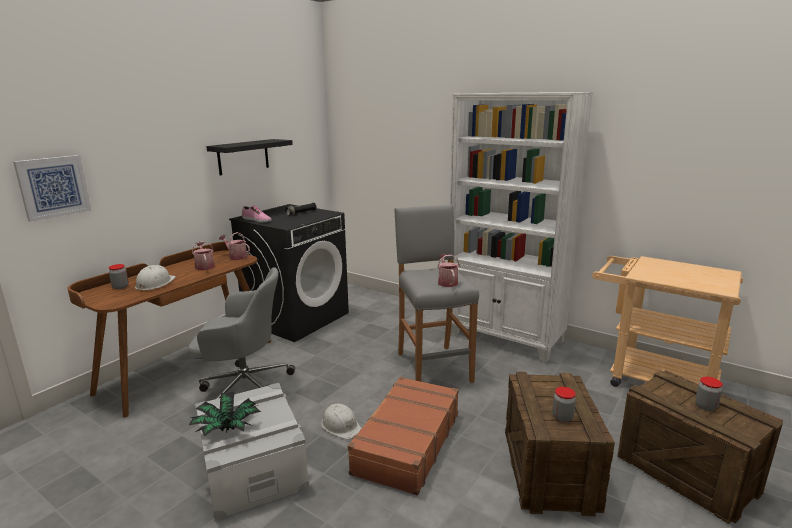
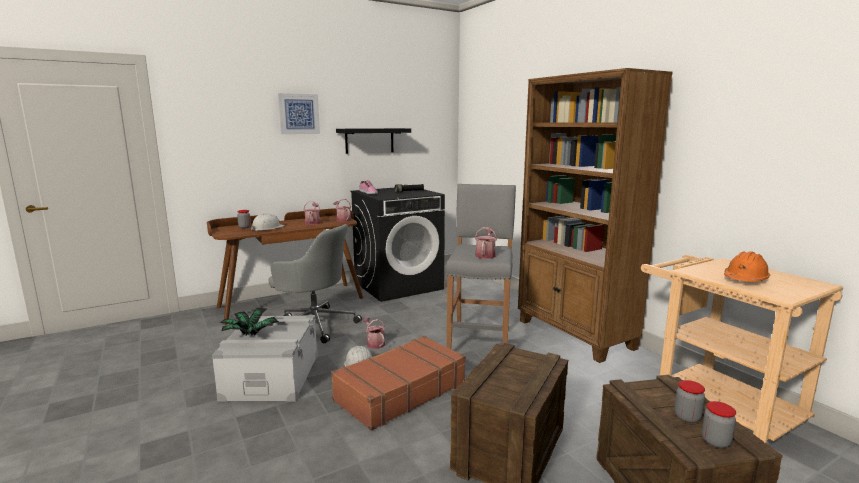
camera: 25 degrees right, 5 degrees down
(53, 187) = (210, 147): picture -> picture (299, 114)
(332, 394) = (374, 343): none -> watering can
(506, 338) = (575, 335): white bookcase -> brown bookcase
(562, 417) = (506, 385): jar -> jar (715, 441)
(683, 276) = (745, 279): none -> orange hard hat

